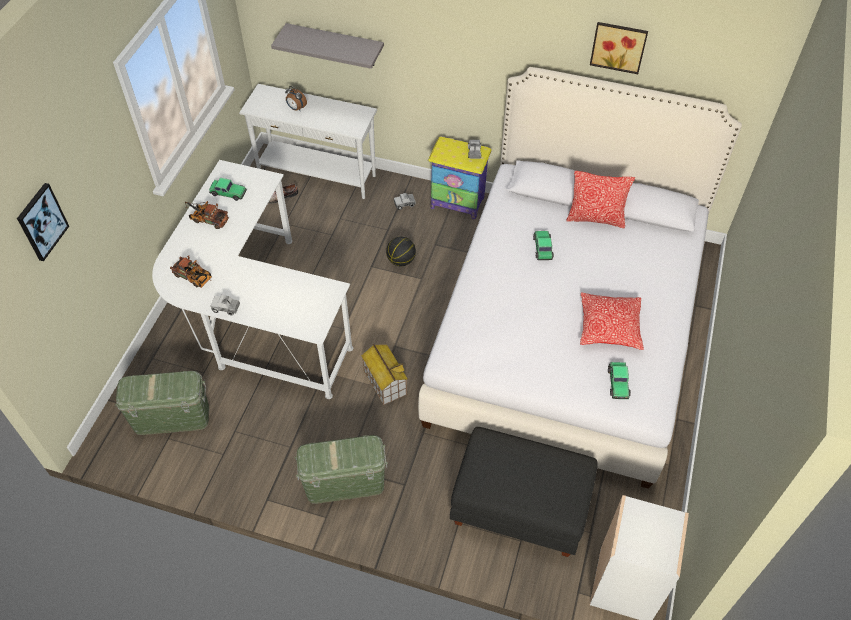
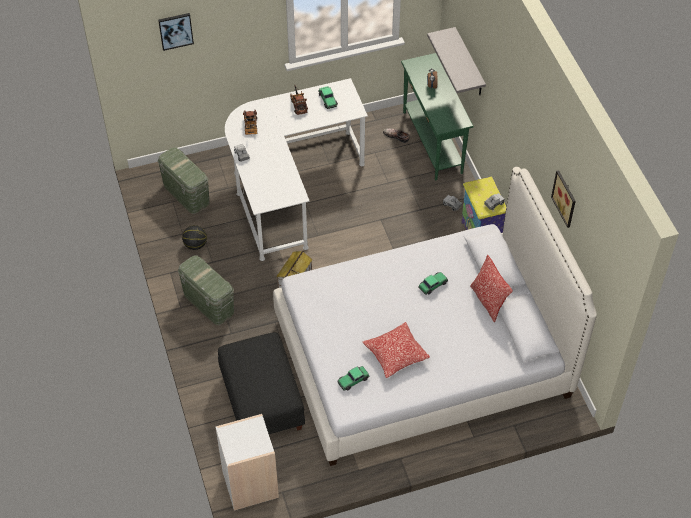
camera: 55 degrees right, 0 degrees up
(318, 175) = (433, 142): white console table -> green console table
(401, 260) = (399, 232): basketball -> basketball (195, 244)

